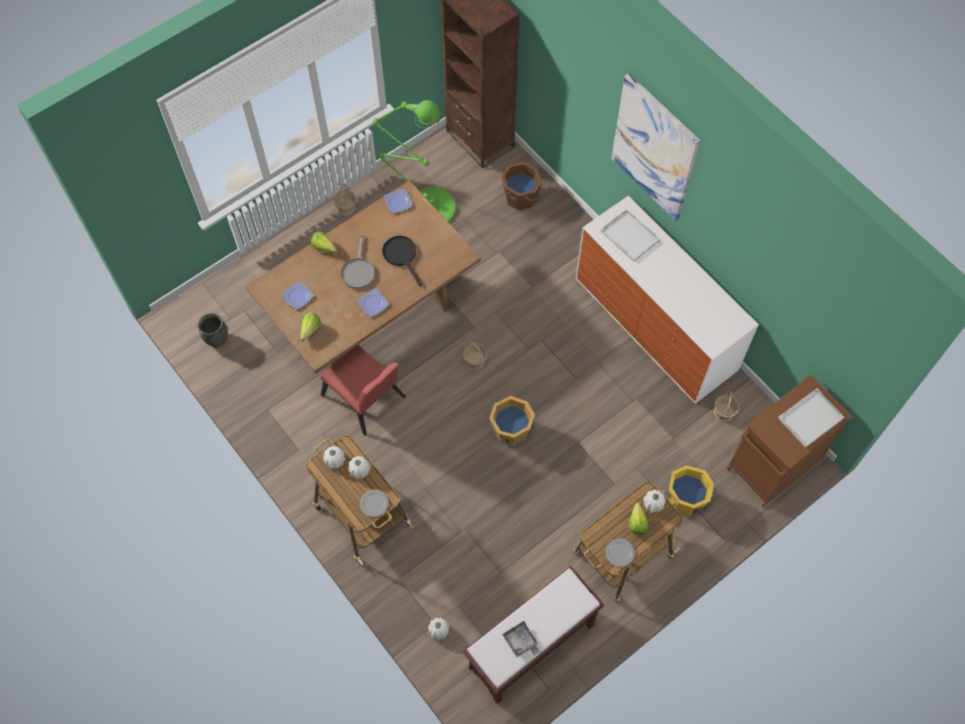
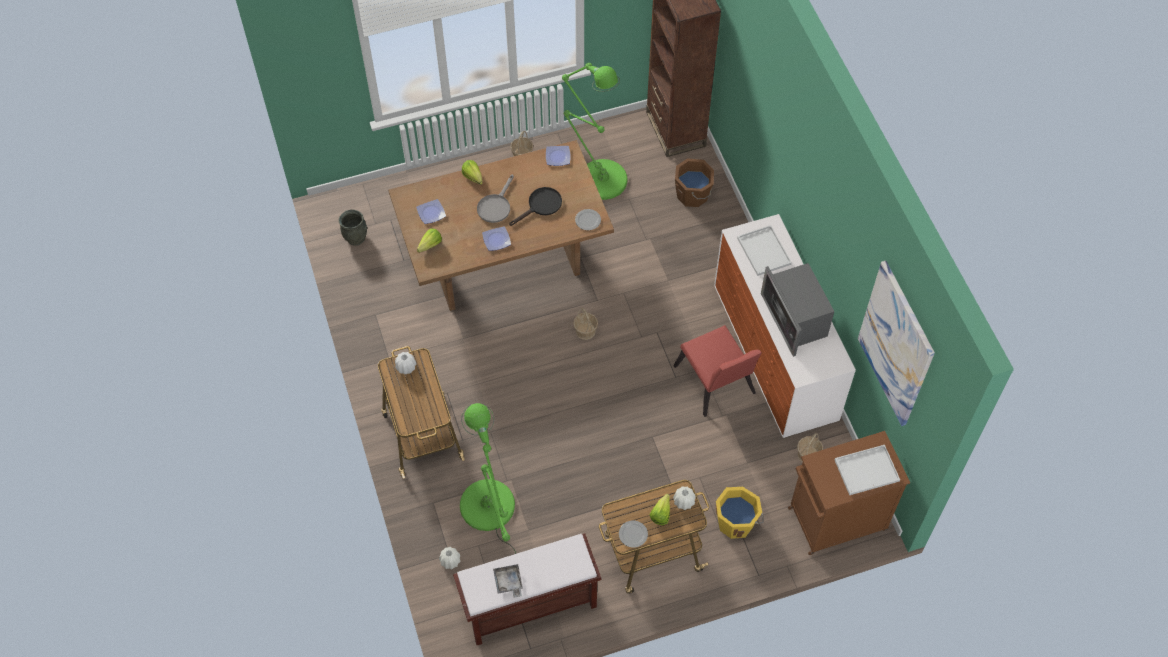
camera: 20 degrees right, 5 degrees down
(359, 470) = (424, 383): white vase -> none
(366, 400) = (468, 335): red chair -> red chair (715, 384)
(374, 503) = (425, 416): plate -> plate (588, 220)
(402, 256) = (541, 206): black frying pan -> black frying pan turned 60 degrees clockwise
(457, 568) = (490, 512): none -> green floor lamp
(510, 430) = (592, 405): orange bucket -> none
(654, 148) = (800, 168): picture -> picture (896, 344)
(684, 292) = (795, 319): none -> microwave

